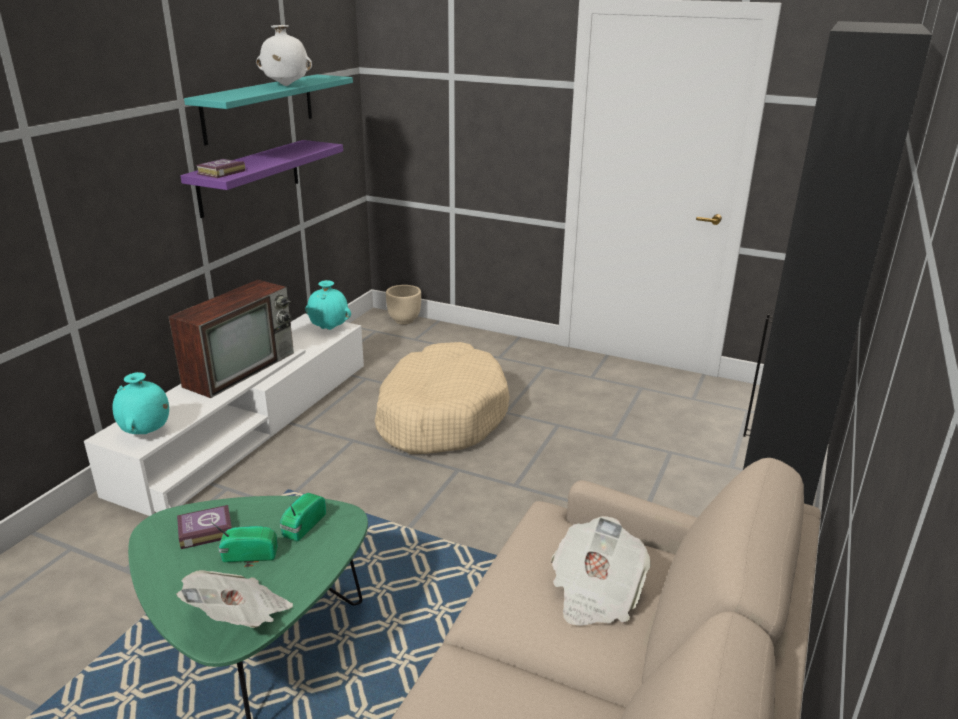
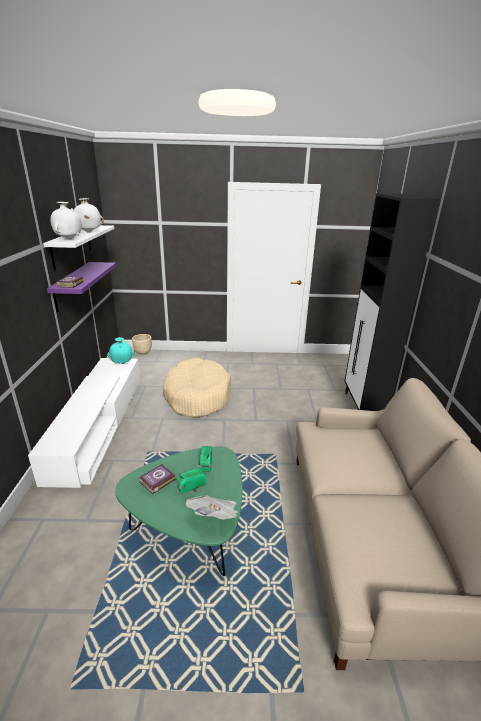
camera: 25 degrees left, 0 degrees up
(146, 433) = (65, 441): turquoise vase -> none
(231, 95) = (69, 239): none -> white vase
(241, 368) = (91, 393): television -> none
(259, 108) = (72, 245): turquoise shelf -> white shelf
(595, 593) = (361, 453): newspaper -> none

